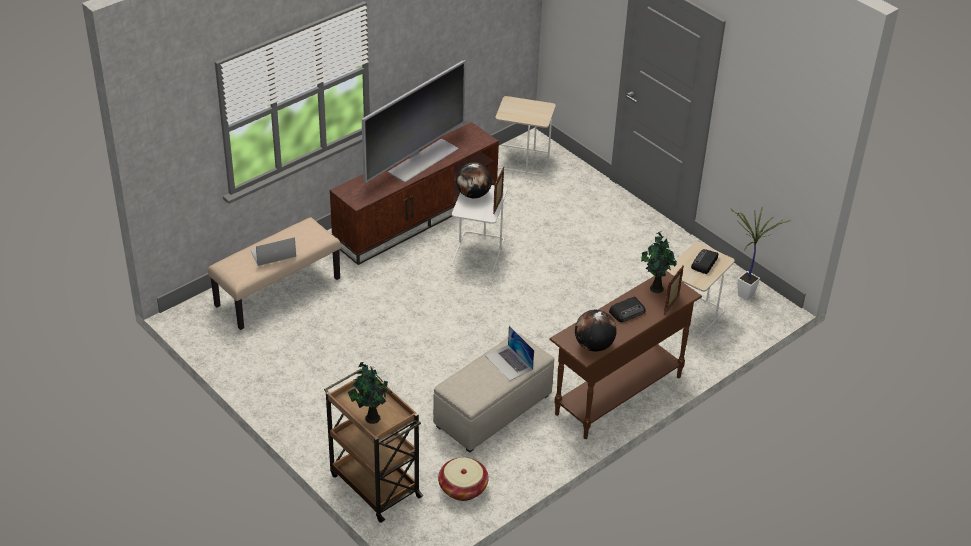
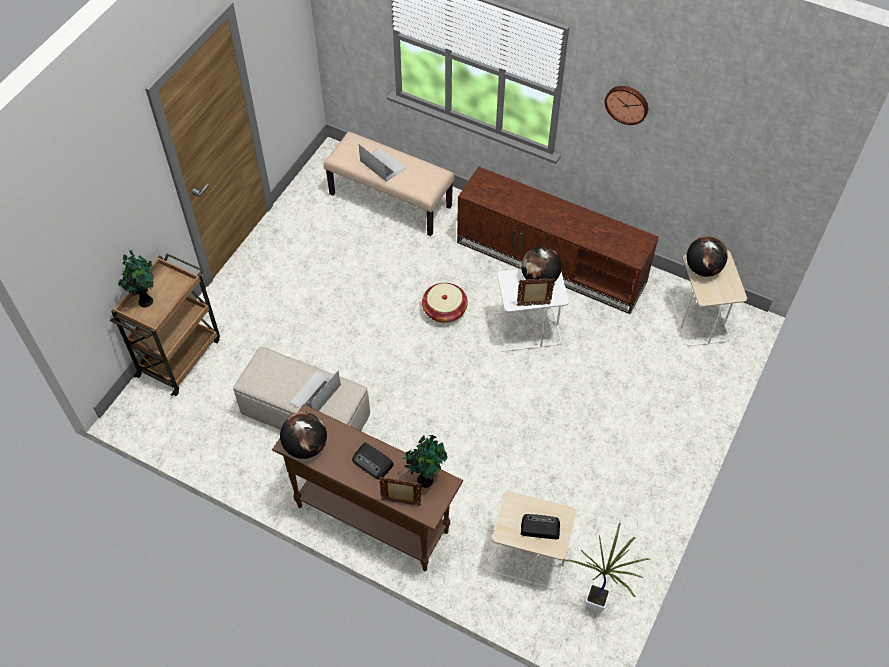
camera: 70 degrees right, 15 degrees up
(416, 32) = (627, 103): none -> wall clock
(421, 160) = (567, 218): television -> none
(463, 488) = (198, 424): basket -> basket (444, 310)
(514, 113) = (702, 268): none -> globe

